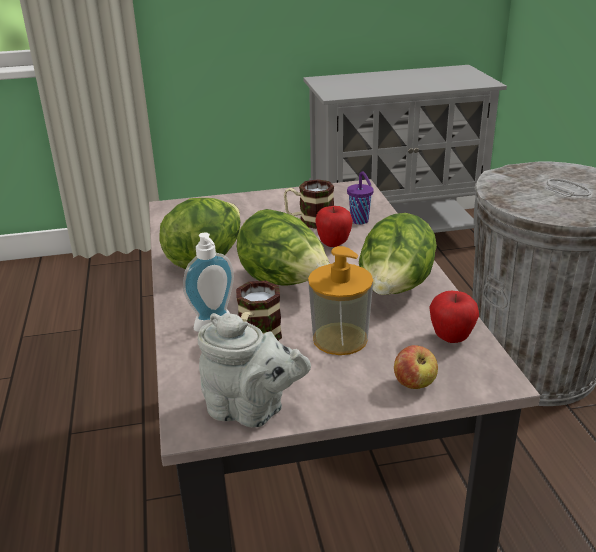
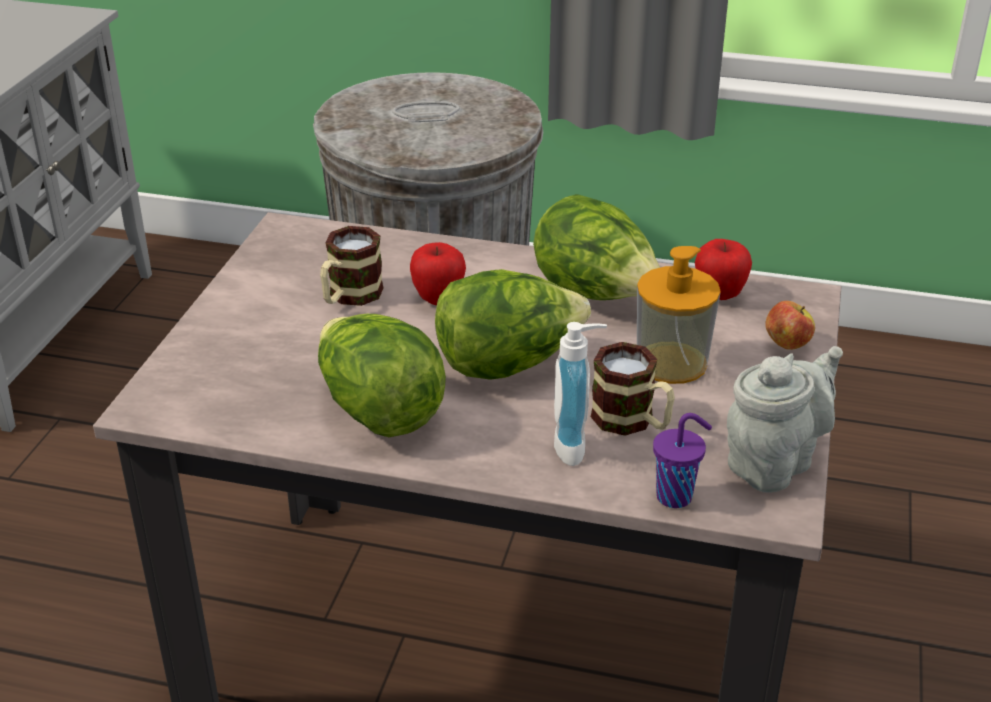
camera: 65 degrees left, 5 degrees up
(360, 221) = (394, 260): purple cup -> purple cup (676, 497)

